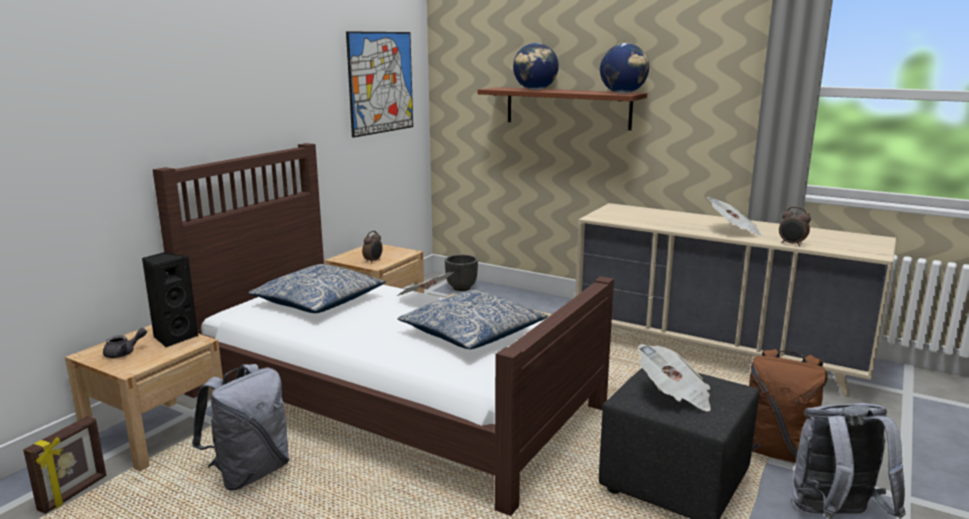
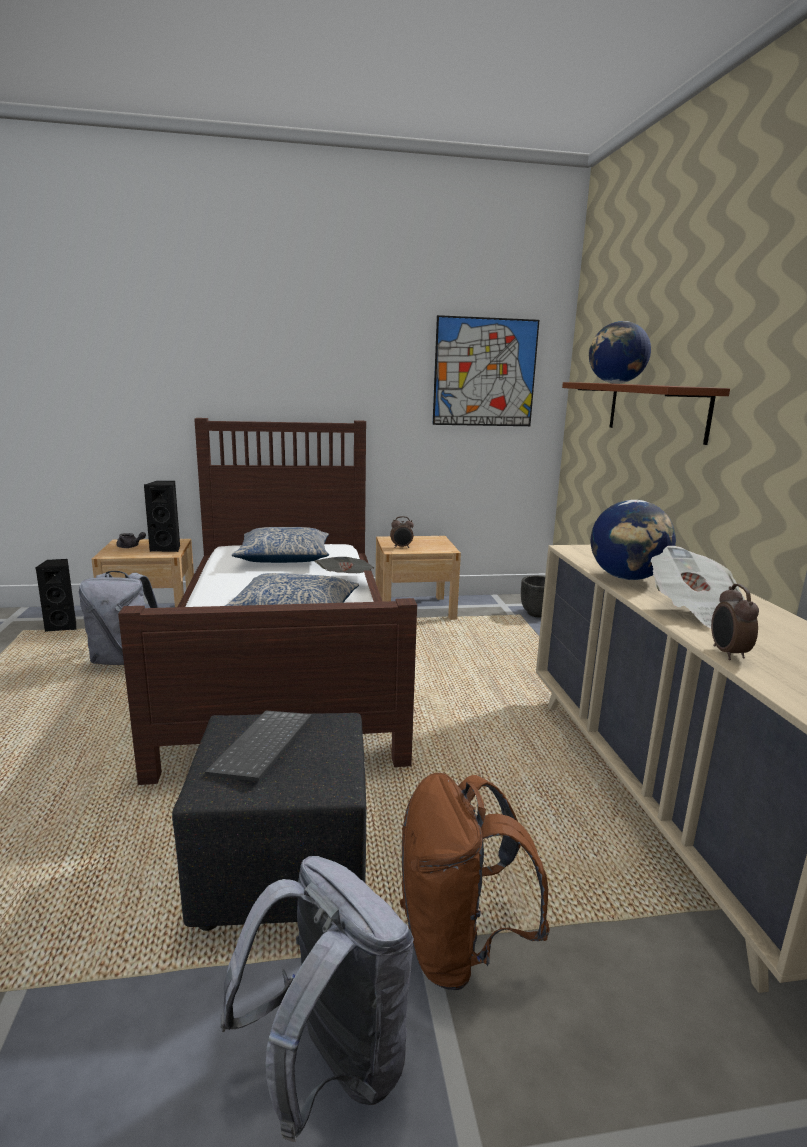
camera: 50 degrees right, 0 degrees up
(74, 493) = (63, 626): picture frame -> black speaker
(623, 93) = (683, 386): globe -> globe (627, 578)
(674, 396) = (264, 748): newspaper -> keyboard

